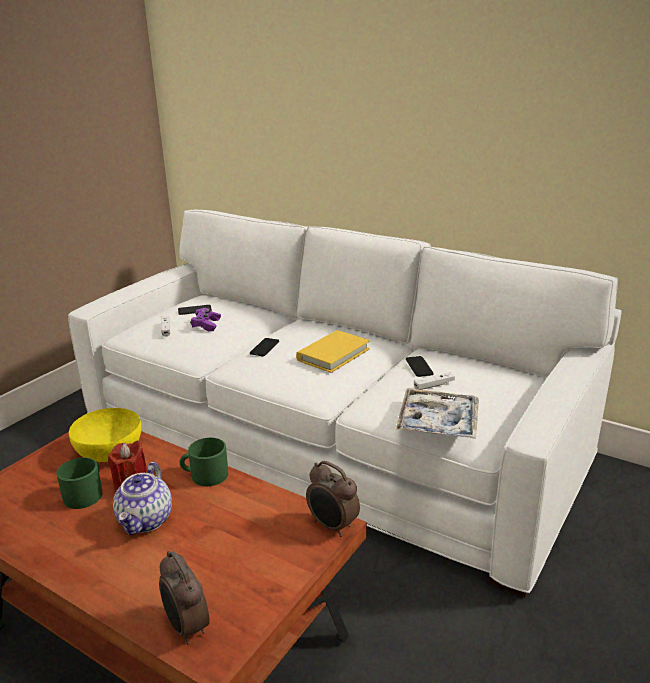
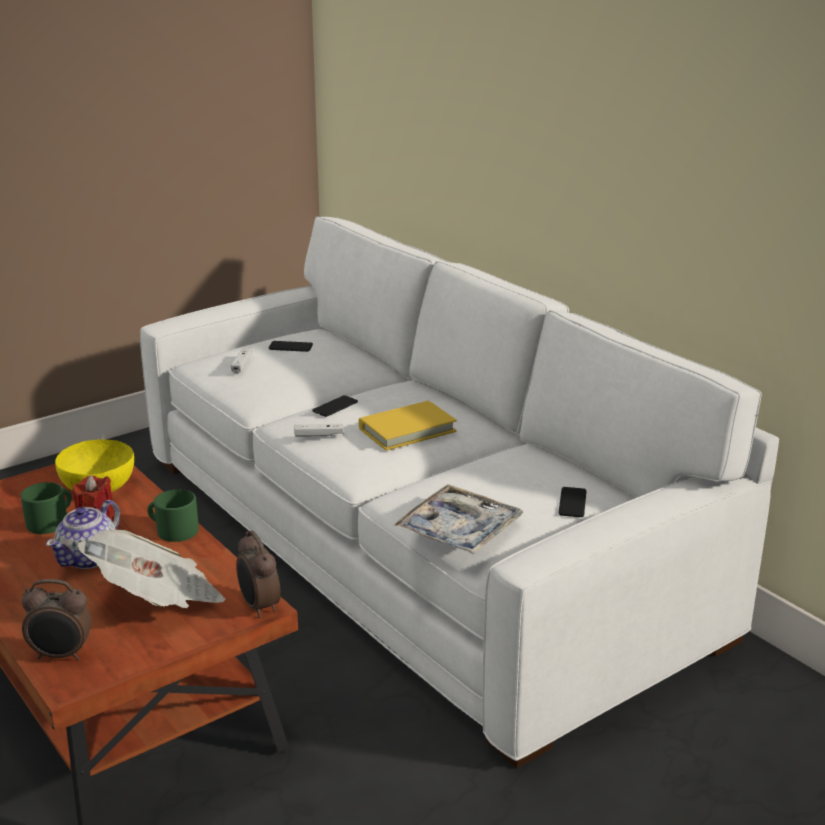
camera: 20 degrees right, 0 degrees up
(186, 628) = (61, 655): alarm clock -> alarm clock turned 75 degrees counterclockwise
(206, 325) = (290, 368): purple game controller -> none
(239, 544) = (157, 600): none -> newspaper
(419, 367) = (497, 464): phone -> phone (572, 503)
(433, 385) = (493, 489): white game controller -> white game controller (319, 435)

